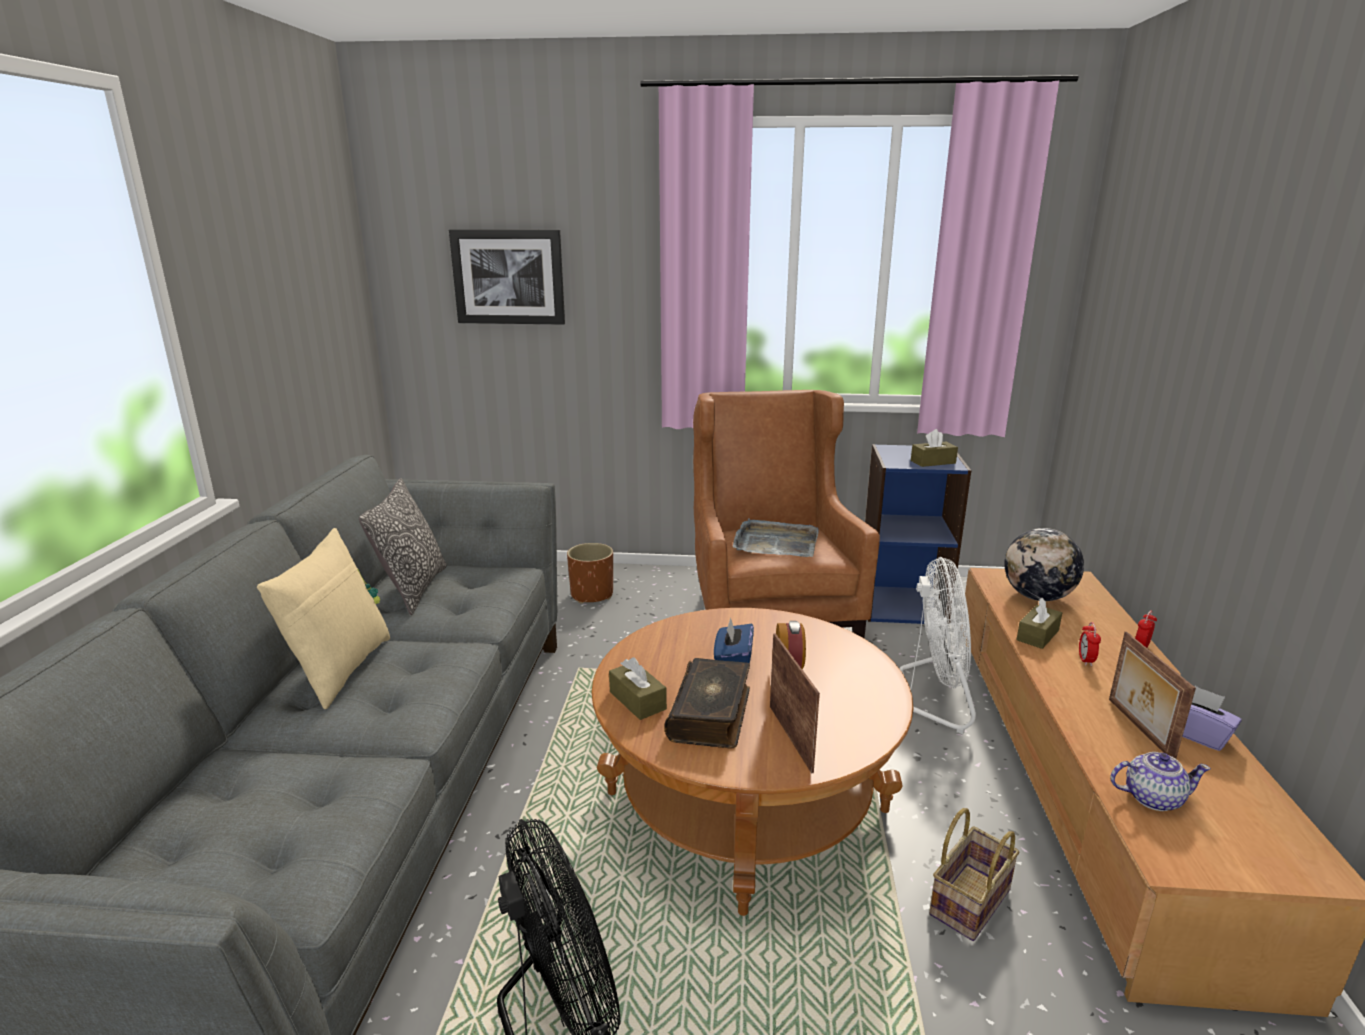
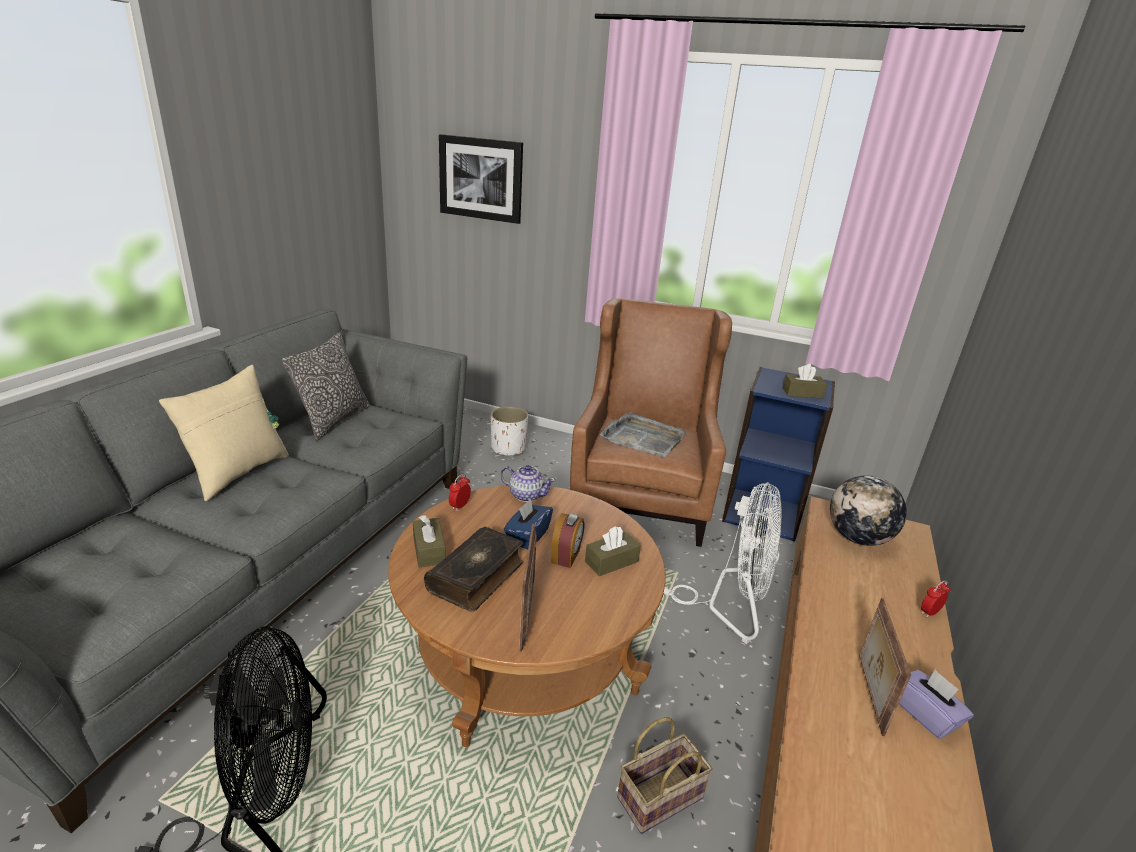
camera: 15 degrees right, 5 degrees up
(592, 595) = (508, 449): brown planter -> white planter
(1037, 635) = (831, 575): brown tissue box -> brown tissue box (611, 561)
(1085, 660) = (862, 611): alarm clock -> alarm clock (460, 506)
(1152, 798) = (834, 765): teapot -> teapot (526, 495)

